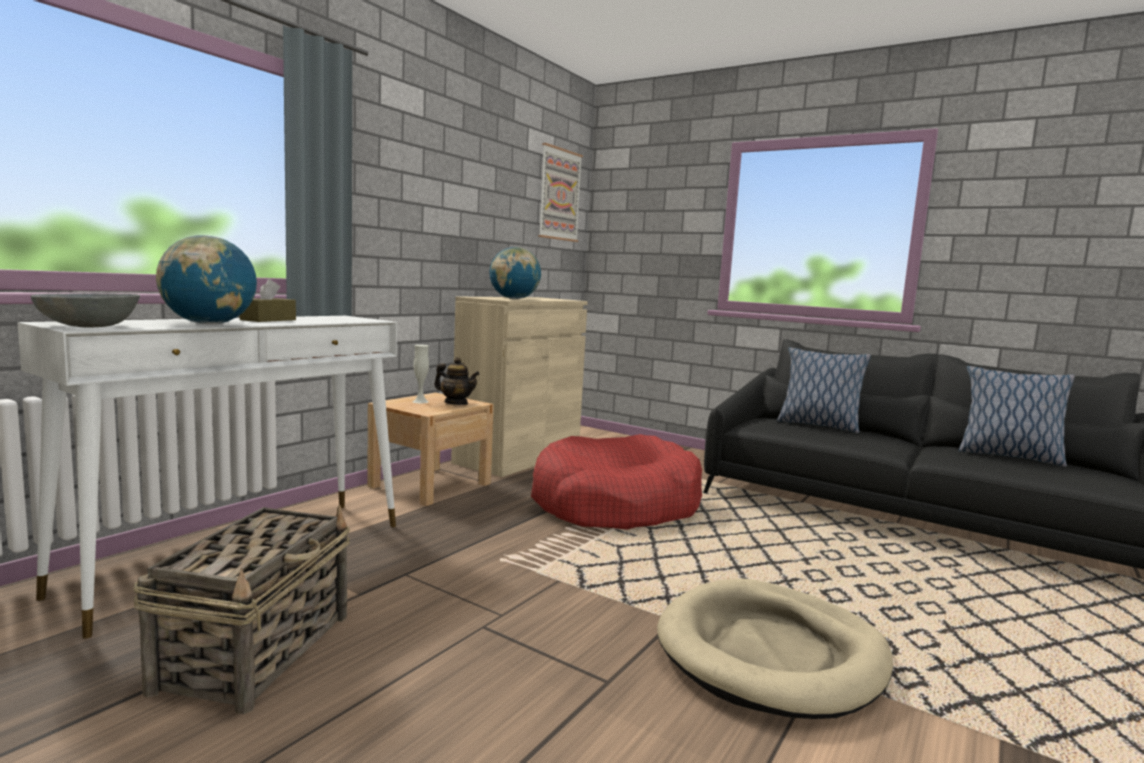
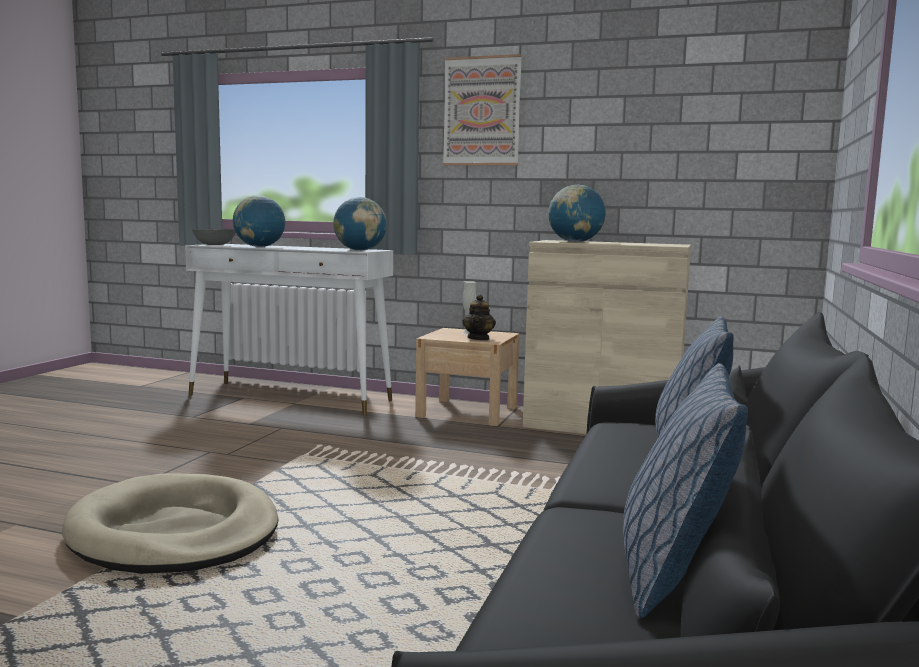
camera: 75 degrees right, 0 degrees up
(258, 650) = (177, 418): basket -> none
(268, 320) = (309, 248): brown tissue box -> none
(356, 319) = (360, 250): none -> globe
(559, 194) = (753, 108): picture -> picture (482, 111)
(615, 504) = (495, 469): red dog bed -> none

